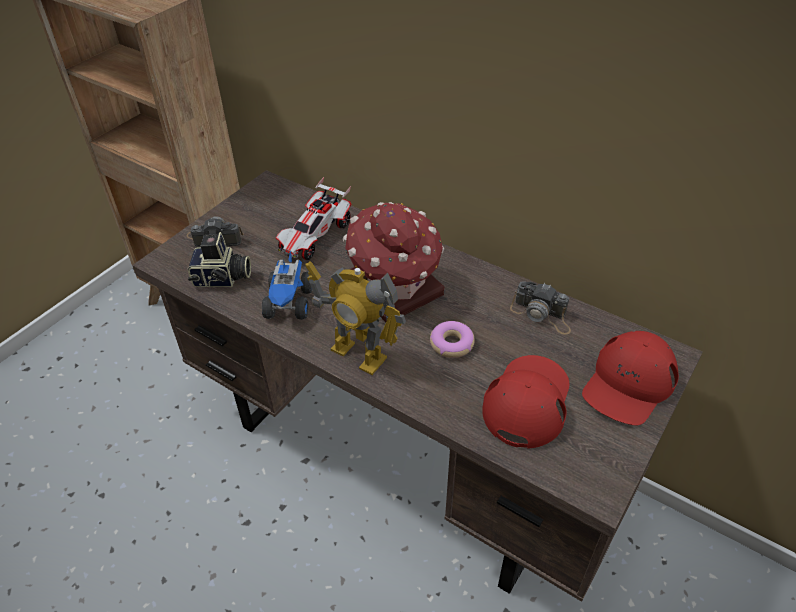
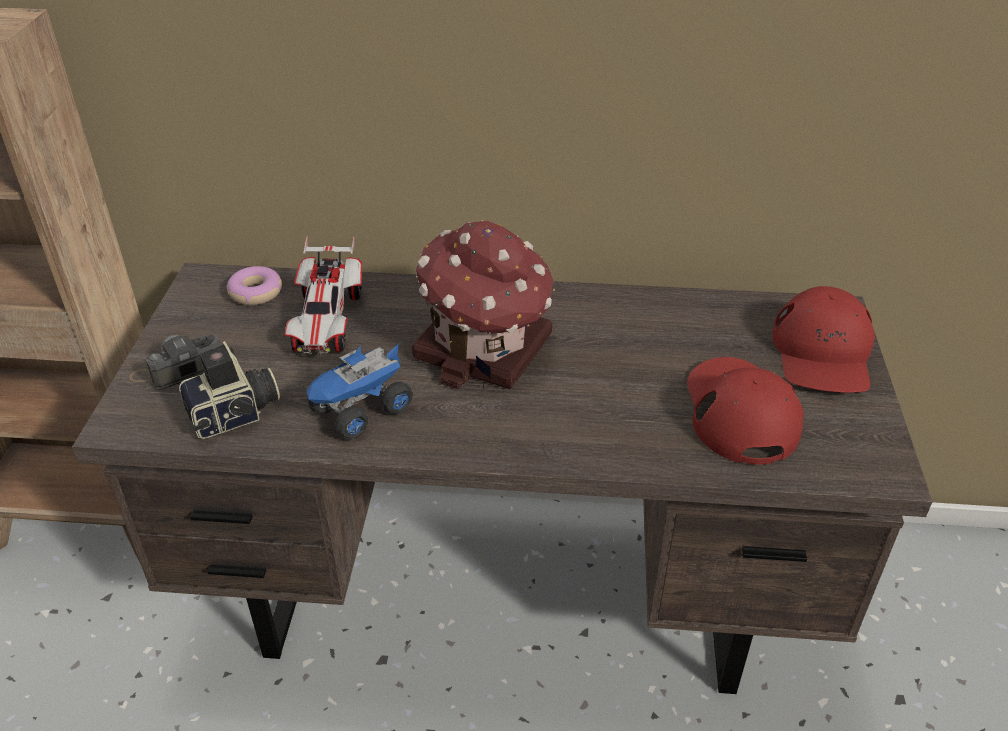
camera: 30 degrees left, 5 degrees down
(290, 303) = (361, 412): toy truck -> toy truck turned 75 degrees clockwise
(358, 354) = (503, 437): toy robot -> none
(451, 344) = (605, 383): donut -> donut (255, 293)
(542, 315) = (677, 317): camera -> none

